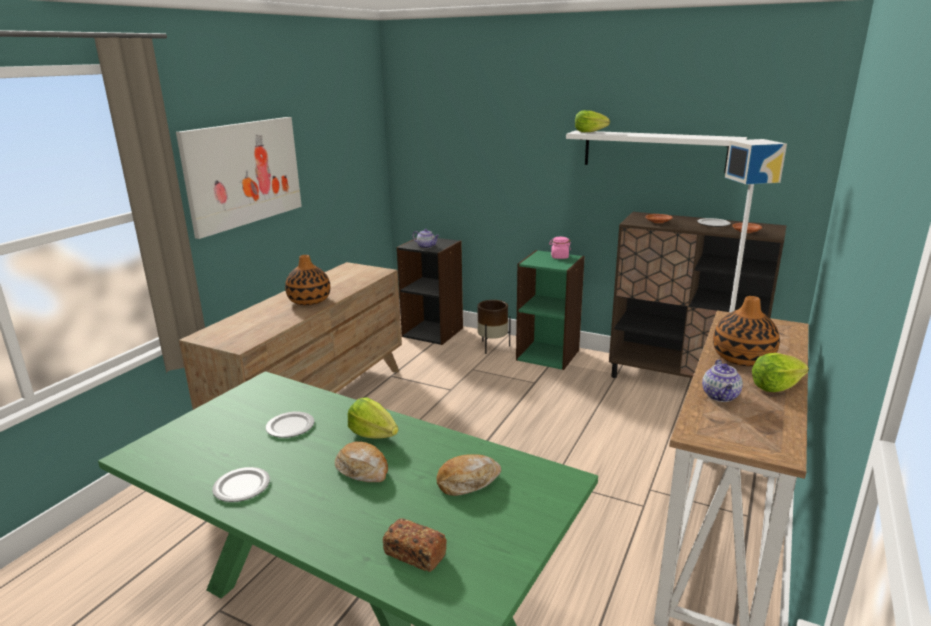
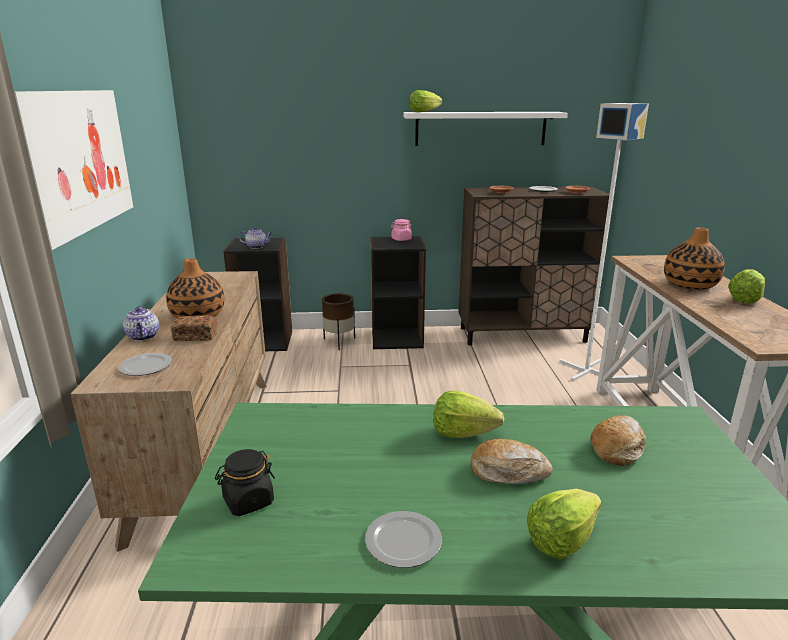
camera: 30 degrees left, 0 degrees up
(195, 434) = (248, 501): none -> black jar
(291, 426) = (360, 452): plate -> plate (146, 366)
(330, 523) = (561, 540): none -> lettuce
(414, 554) = (685, 536): bread -> bread (195, 337)
(548, 354) = (397, 338): green bookcase -> black bookcase
(721, 396) = (727, 314): teapot -> teapot (143, 337)

